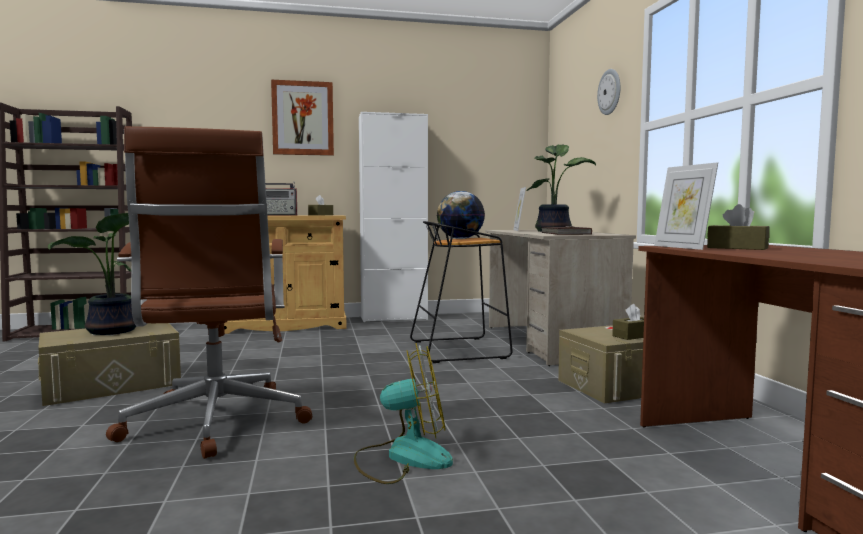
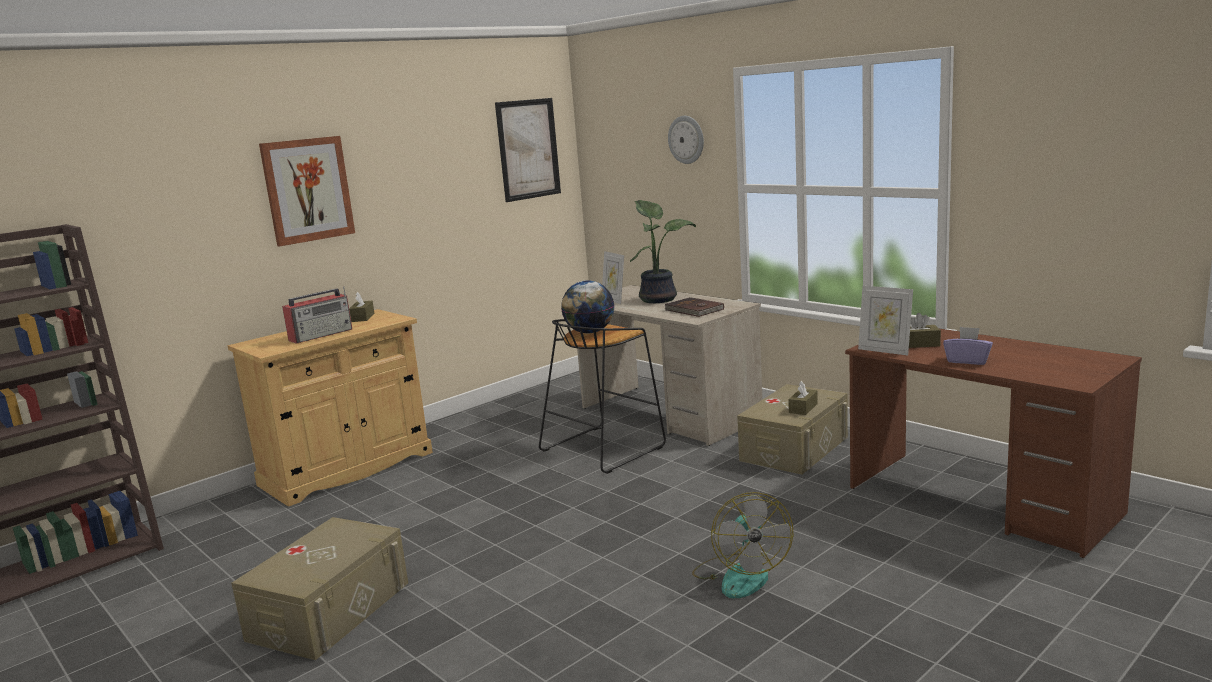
camera: 30 degrees left, 10 degrees up
(112, 331) = (319, 552): potted plant -> none
(215, 423) = (539, 607): brown office chair -> none
(394, 318) = (457, 420): white cabinet -> none
(403, 457) = (740, 575): fan -> fan turned 120 degrees clockwise
(498, 116) = (528, 149): none -> picture
(775, 254) = (967, 361): none -> purple tissue box

